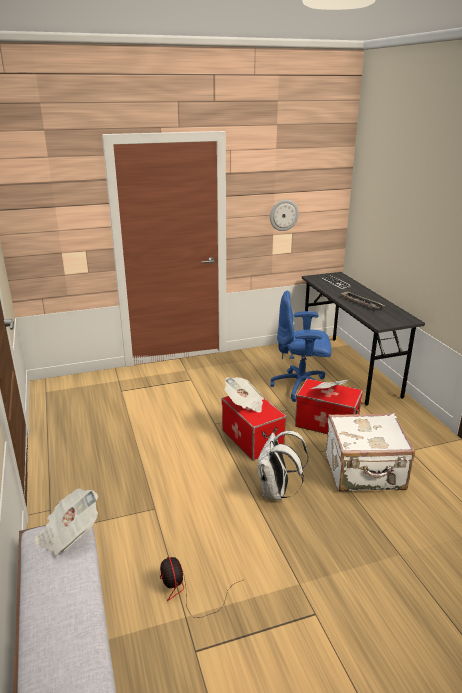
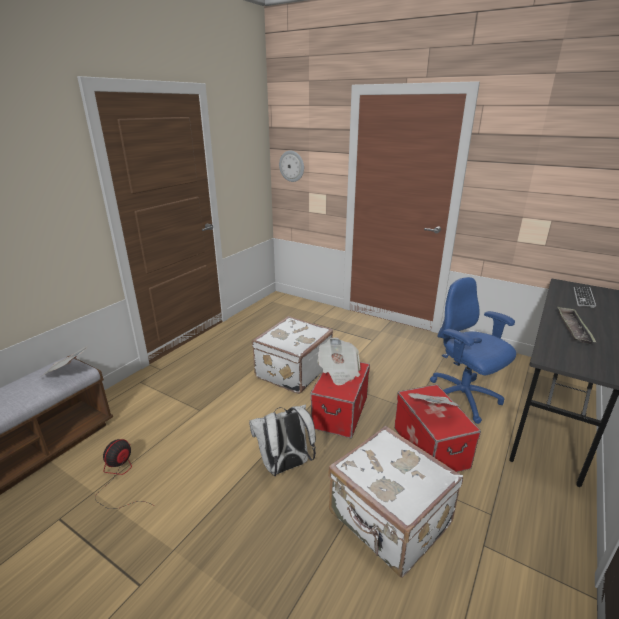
camera: 50 degrees right, 0 degrees up
(173, 435) = (292, 371): none -> white suitcase
(283, 215) = (542, 194): wall clock -> wall clock (292, 166)

